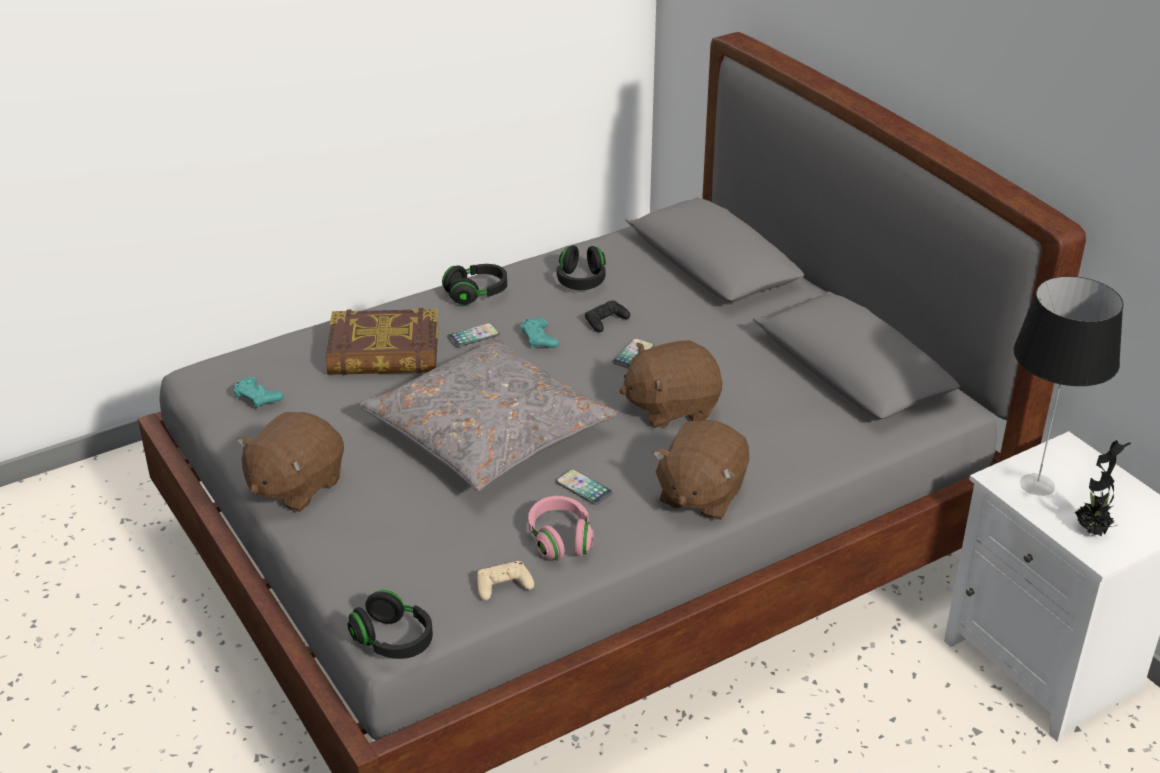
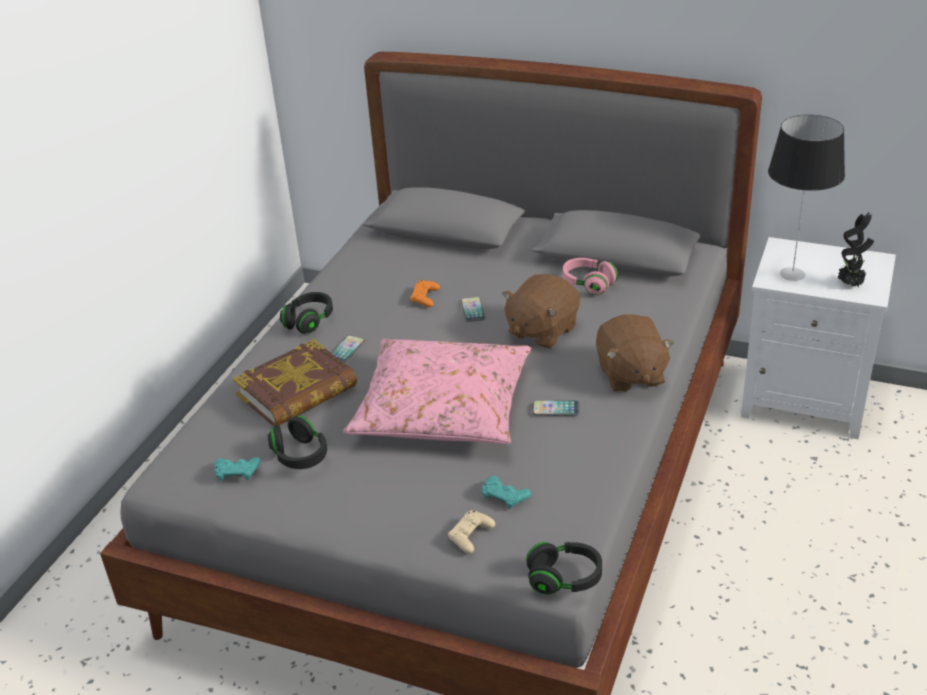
camera: 35 degrees left, 0 degrees up
(295, 486) = (350, 518): brown plush toy -> none
(488, 432) = (442, 408): grey pillow -> pink pillow
(503, 585) = (588, 499): beige game controller -> beige game controller (471, 535)
(539, 339) = (396, 329): turquoise game controller -> turquoise game controller (504, 496)
(560, 540) = (584, 450): pink headphones -> pink headphones (588, 284)
(581, 281) = (373, 279): black headphones -> black headphones (300, 455)
(605, 321) = (425, 297): black game controller -> orange game controller

